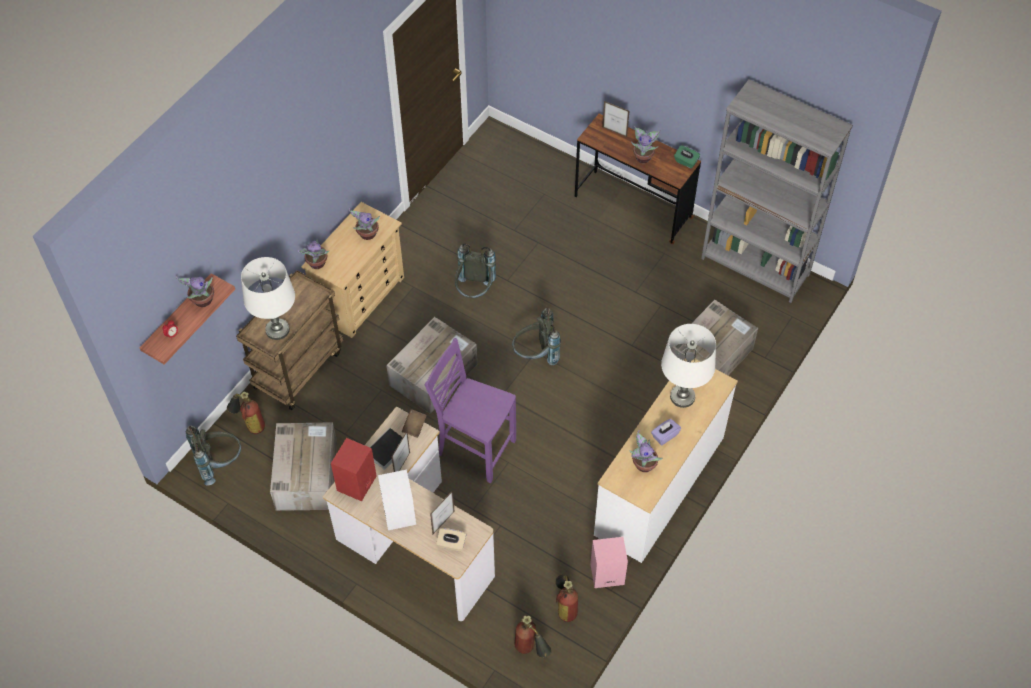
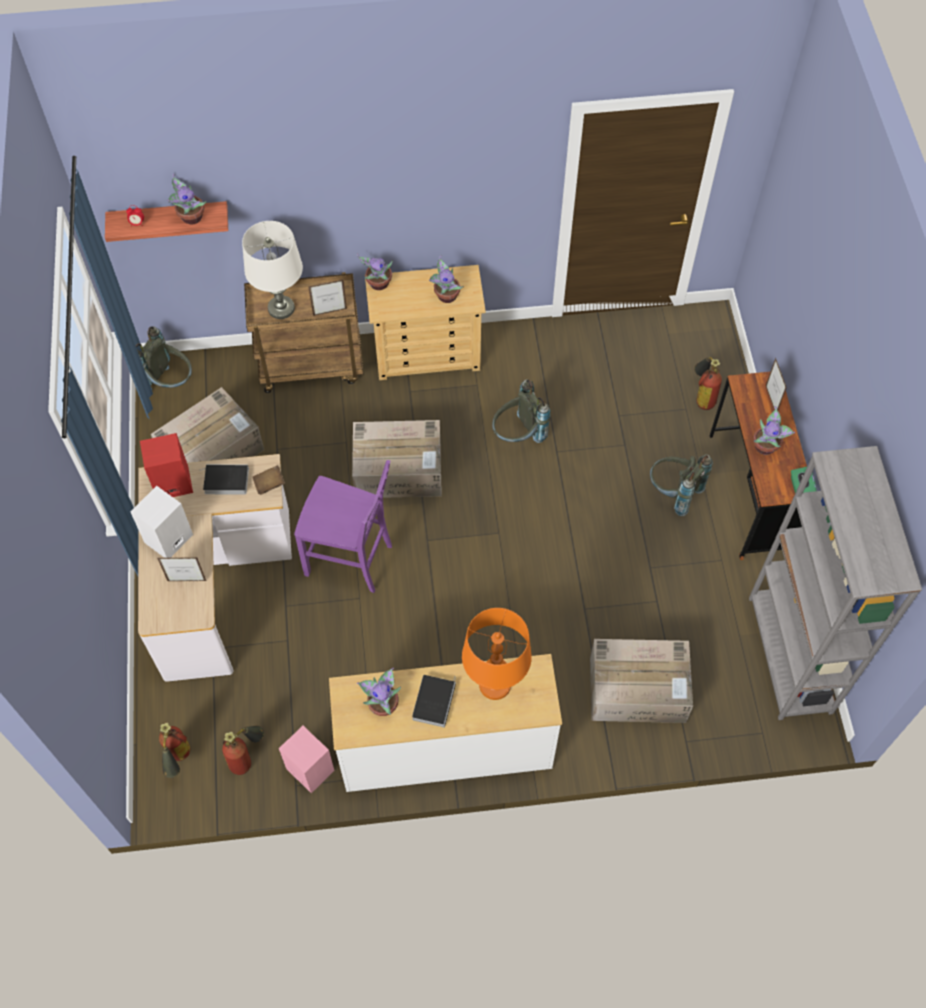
camera: 50 degrees right, 5 degrees up
(250, 425) = (225, 374): fire extinguisher -> fire extinguisher (702, 396)
(402, 465) = (220, 504): picture frame -> picture frame (330, 312)
(451, 544) = (170, 603): beige tissue box -> none
(475, 448) = (351, 560): purple chair -> purple chair turned 120 degrees clockwise
(536, 355) = (496, 536): grey backpack -> grey backpack (673, 493)
(664, 435) = (434, 700): purple tissue box -> book
(682, 397) = (495, 685): white table lamp -> orange table lamp

